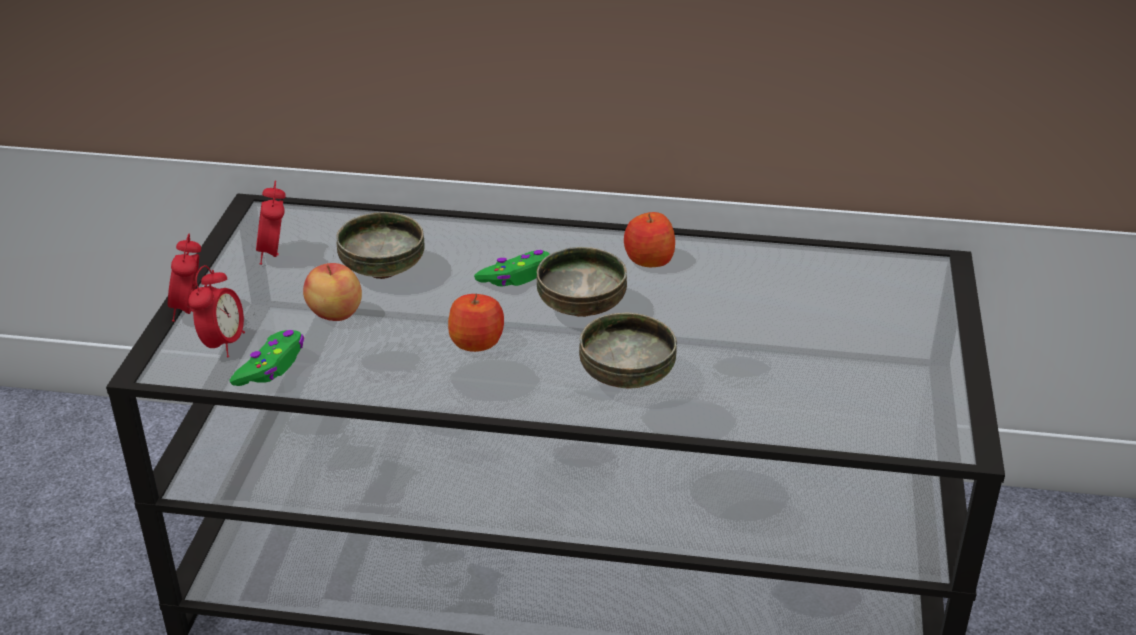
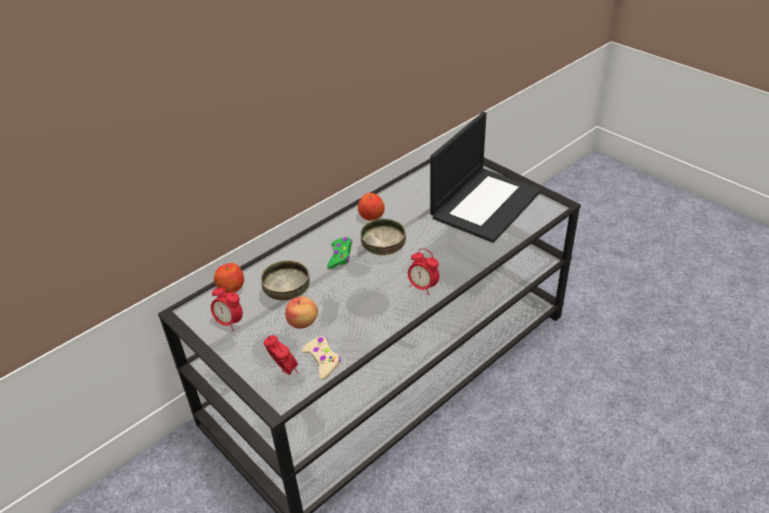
camera: 50 degrees left, 5 degrees up
(190, 310) = (243, 371): alarm clock -> alarm clock (423, 287)
(271, 366) = (322, 360): green game controller -> beige game controller
(476, 342) = (374, 289): apple -> apple (231, 287)
(625, 378) = (442, 260): bowl -> none
(841, 357) = (485, 203): none -> laptop

